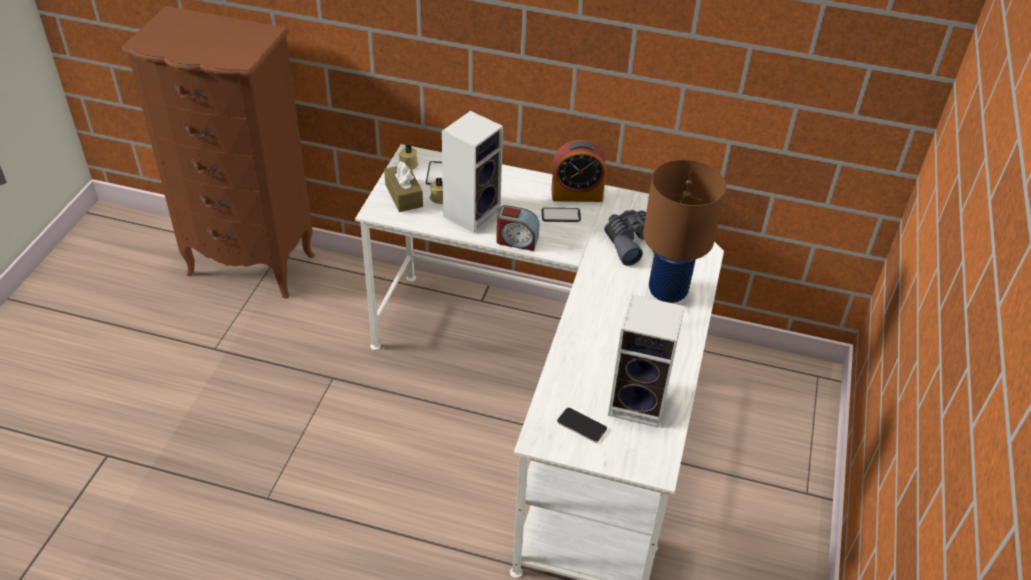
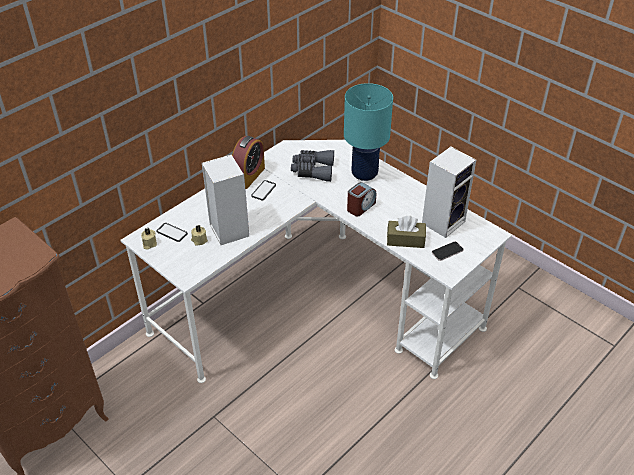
camera: 60 degrees left, 0 degrees up
(404, 195) = (181, 257): brown tissue box -> brown tissue box (405, 240)
(517, 240) = (272, 219): alarm clock -> alarm clock (360, 207)
(667, 293) = (365, 175): brown table lamp -> turquoise table lamp

